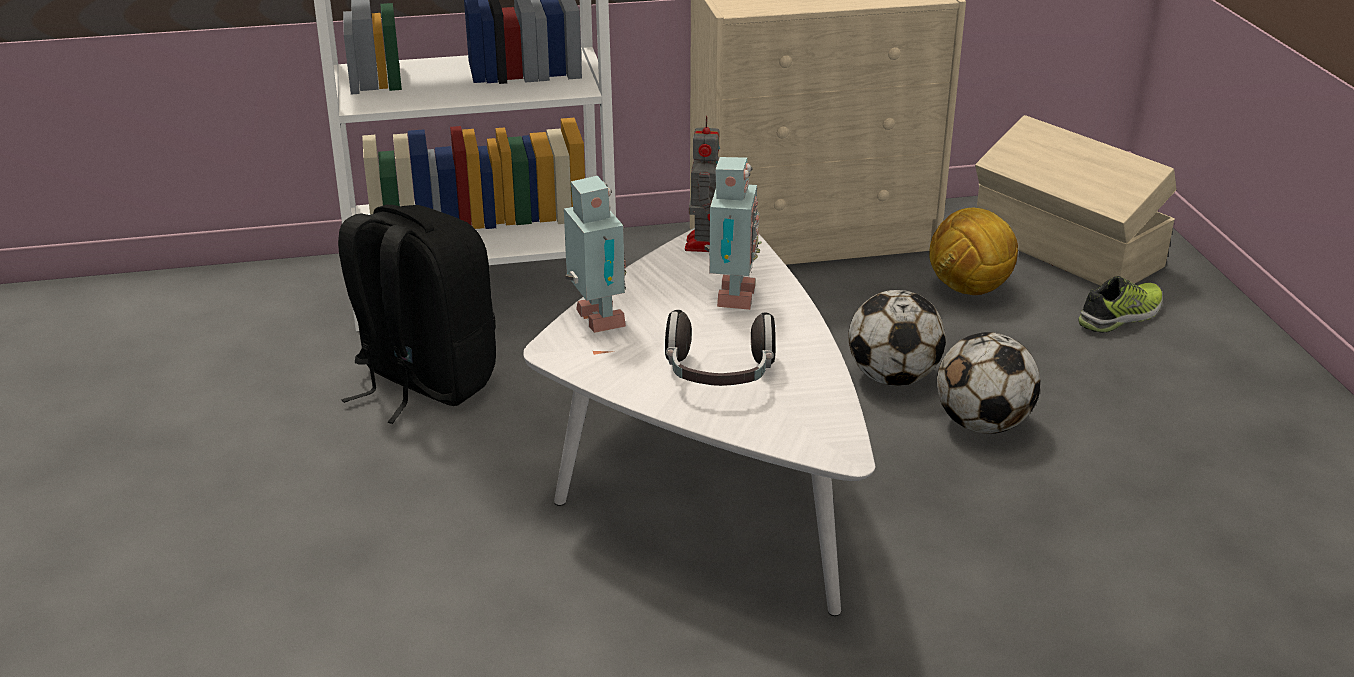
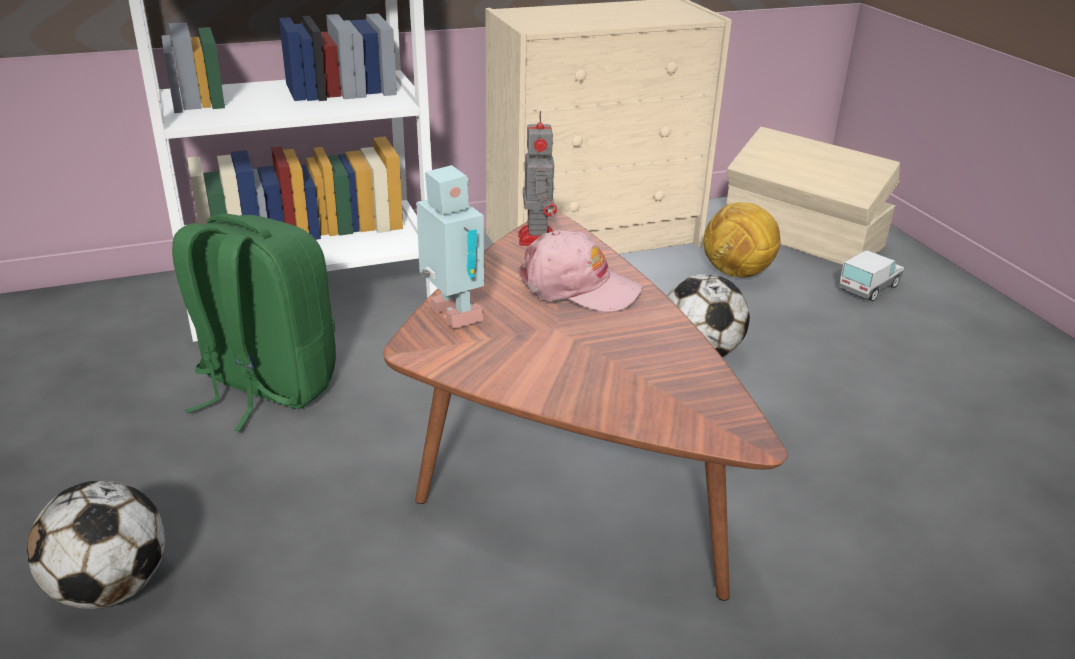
camera: 10 degrees left, 0 degrees up
(422, 382) = (264, 387): black backpack -> green backpack
(707, 484) = (561, 468): white coffee table -> brown coffee table
(719, 376) = (593, 366): headphones -> none
(730, 298) = (578, 287): toy robot -> pink cap
(982, 424) = (792, 391): football -> football (110, 588)
(1121, 316) = (868, 288): shoe -> toy truck

